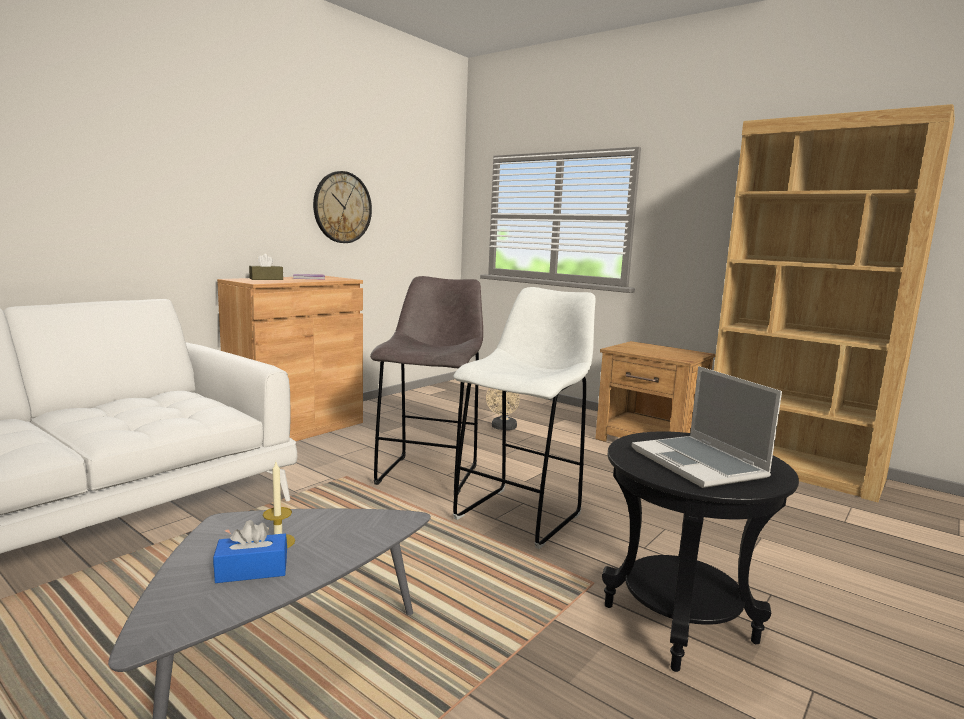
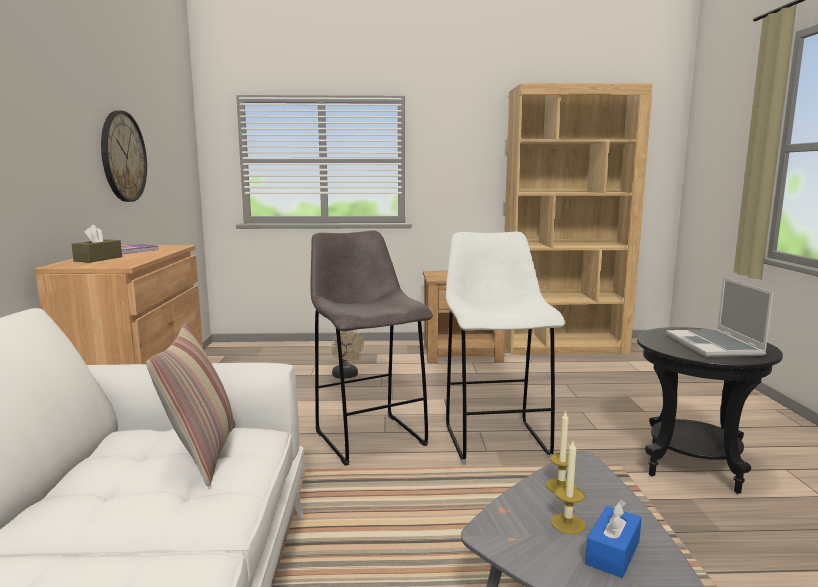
camera: 40 degrees left, 0 degrees up
(180, 412) = (202, 454): none -> pillow
(340, 523) = (561, 486): none -> candle
(700, 464) = (715, 345): laptop -> laptop turned 60 degrees clockwise

